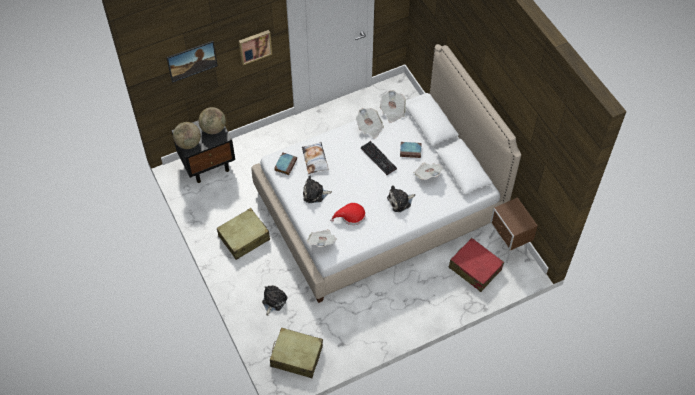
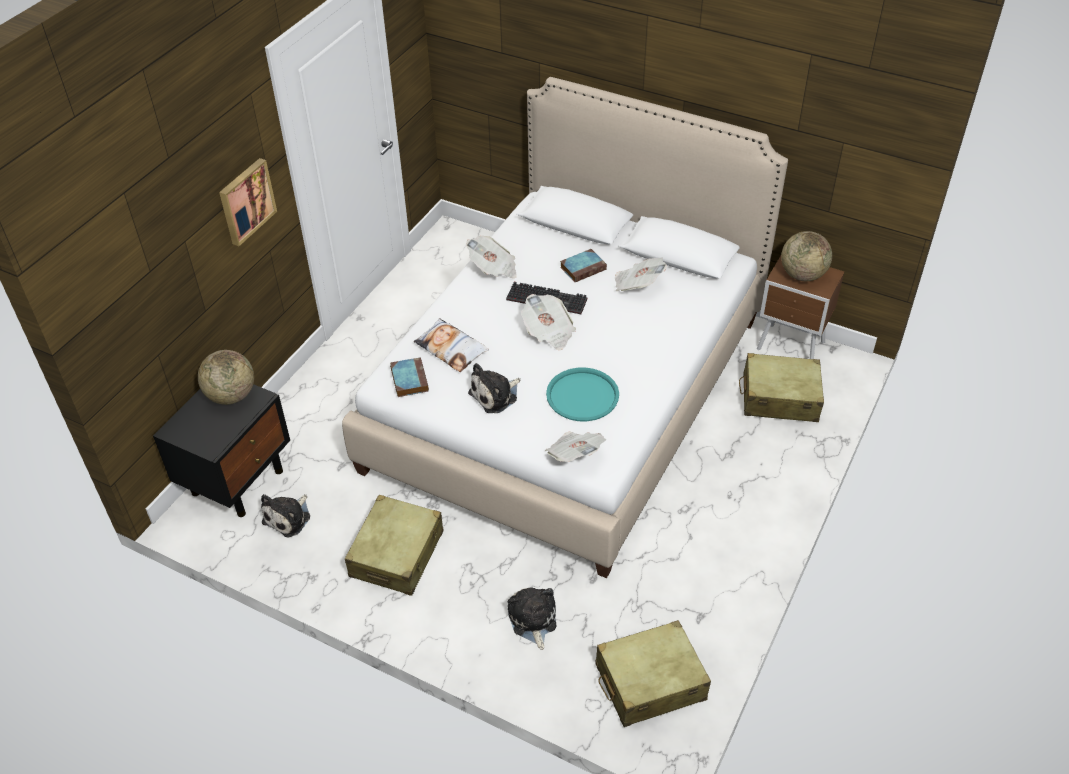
camera: 35 degrees left, 10 degrees down
(188, 143) = (203, 439): globe -> globe (802, 275)
(193, 67) = (159, 273): picture -> none
(351, 216) = (582, 395): red hat -> turquoise tray
(392, 111) = (507, 234): newspaper -> newspaper (548, 332)
(400, 201) = (635, 337): plush toy -> plush toy (289, 518)
(475, 269) = (779, 398): red suitcase -> beige suitcase

